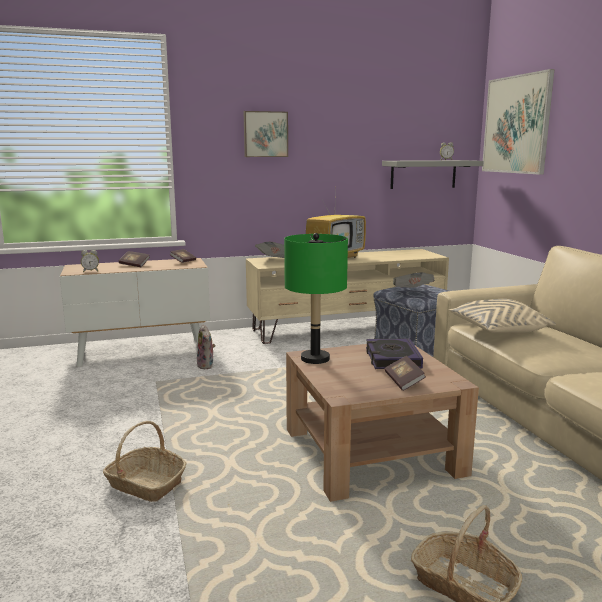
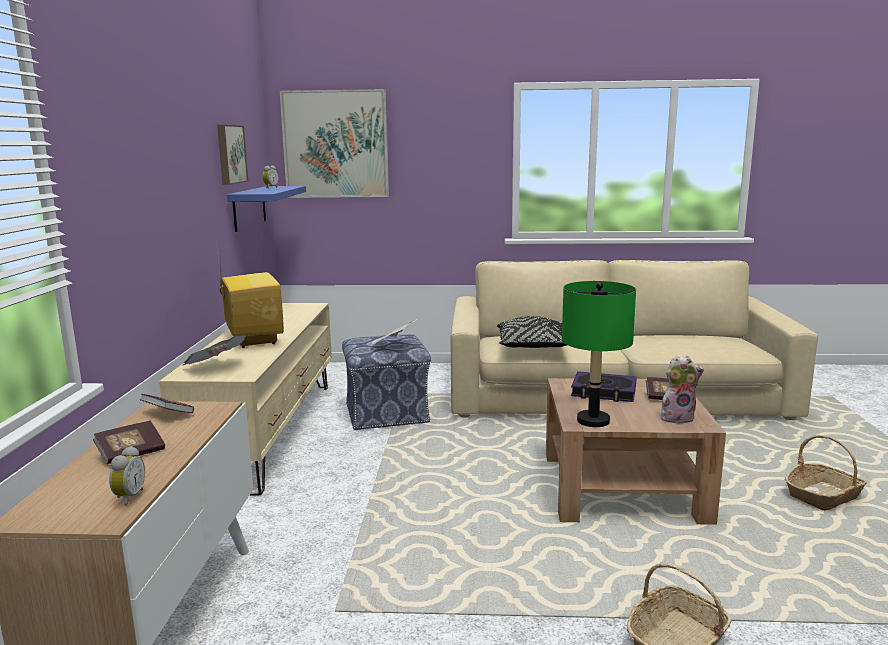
camera: 70 degrees left, 0 degrees up
(206, 366) = (306, 554): plush toy -> plush toy (677, 418)
(265, 134) = (143, 164): picture -> picture (230, 154)
(423, 174) = (249, 208): grey shelf -> blue shelf
(498, 330) = (533, 347): beige pillow -> black pillow

